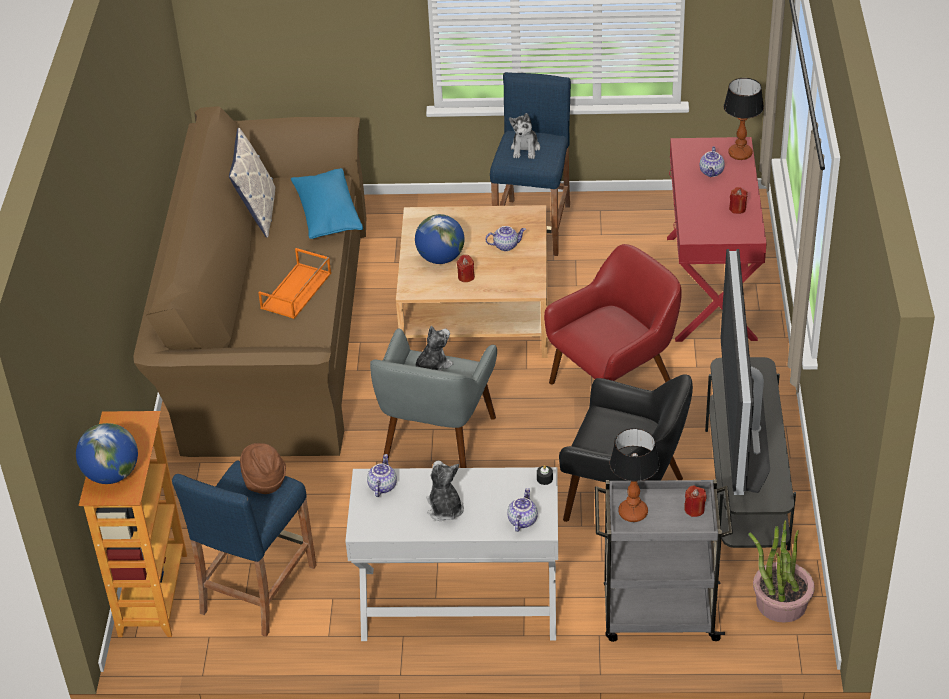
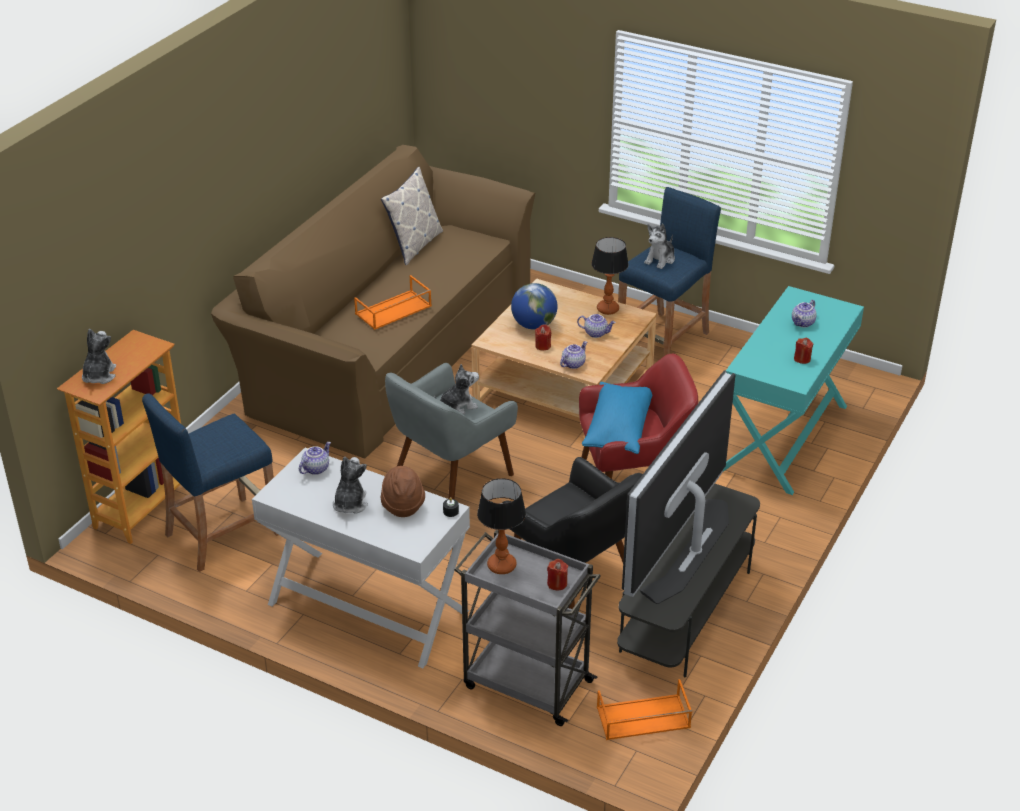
camera: 25 degrees right, 5 degrees down
(112, 474) = (99, 376): globe -> plush toy
(264, 481) = (238, 435): brown hat -> brown hat (402, 505)
(327, 215) = (466, 263): blue pillow -> blue pillow (618, 429)
(522, 520) = (404, 536): teapot -> teapot (573, 364)
(711, 287) = (784, 437): red console table -> turquoise console table
(740, 154) = (842, 317): table lamp -> table lamp (608, 309)
(780, 603) = (642, 718): potted plant -> orange tray

